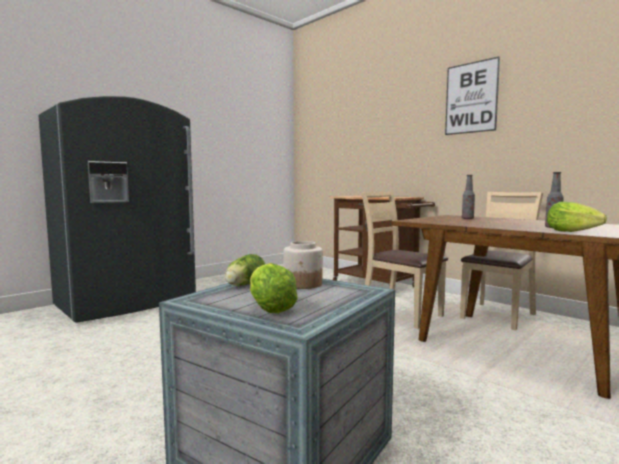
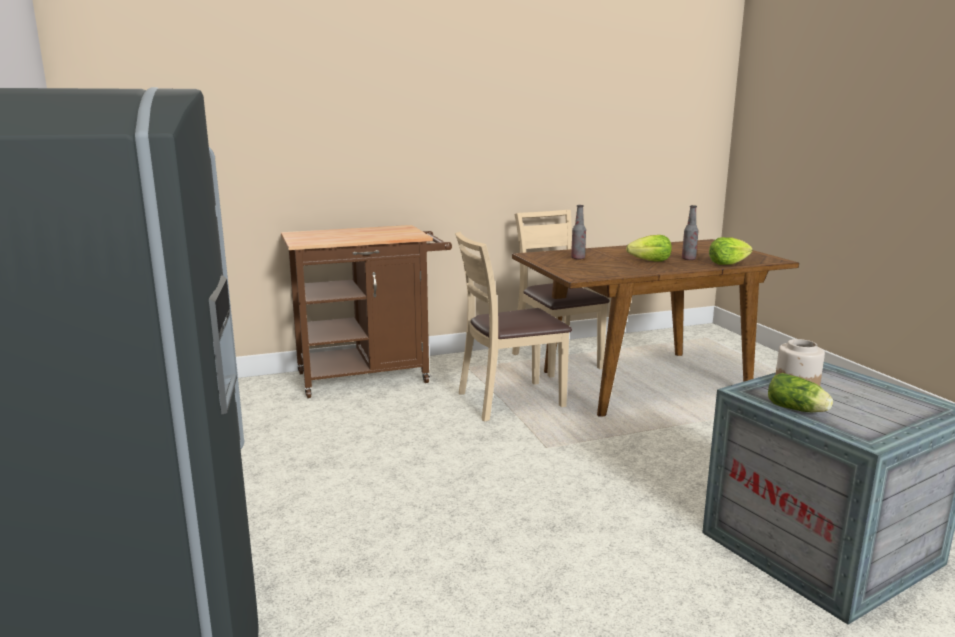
camera: 65 degrees left, 10 degrees up
(270, 308) = (896, 411): lettuce -> lettuce (650, 261)
(471, 98) = (472, 80): picture -> none

